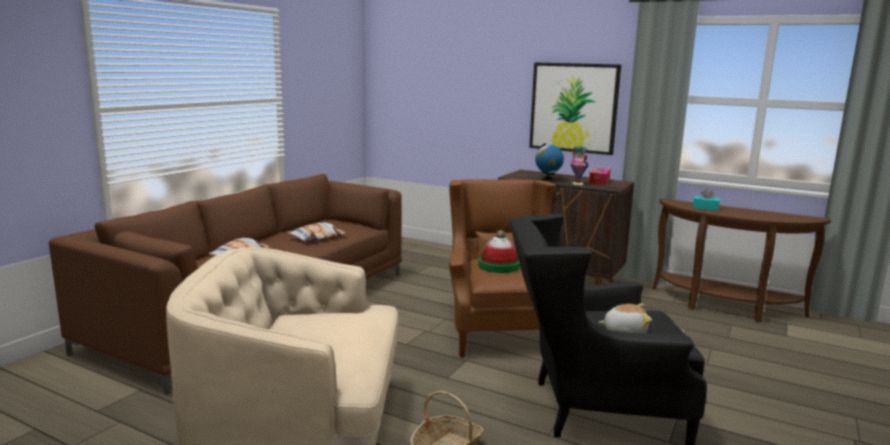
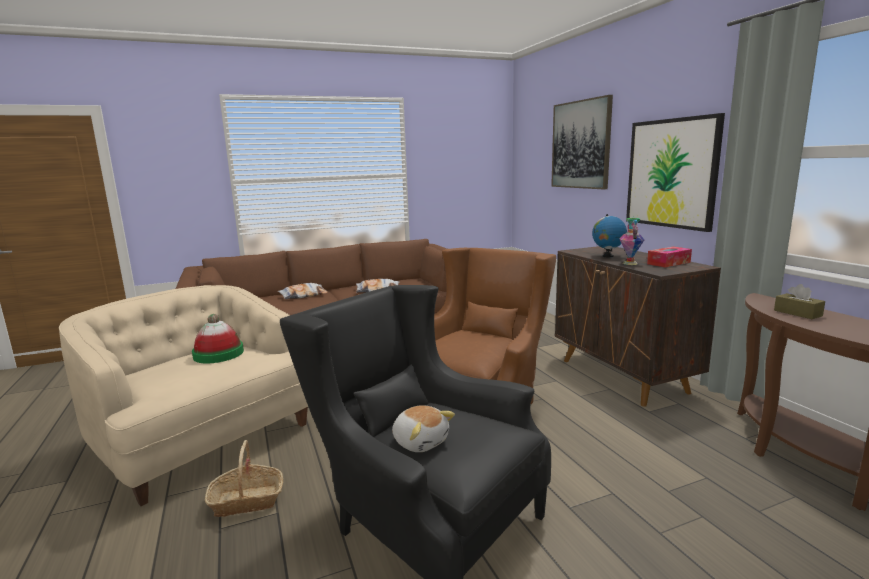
camera: 40 degrees right, 0 degrees up
(469, 75) = (580, 145): none -> picture
(499, 266) = (459, 340): hat -> hat (218, 354)
(705, 208) = (797, 313): turquoise tissue box -> brown tissue box

